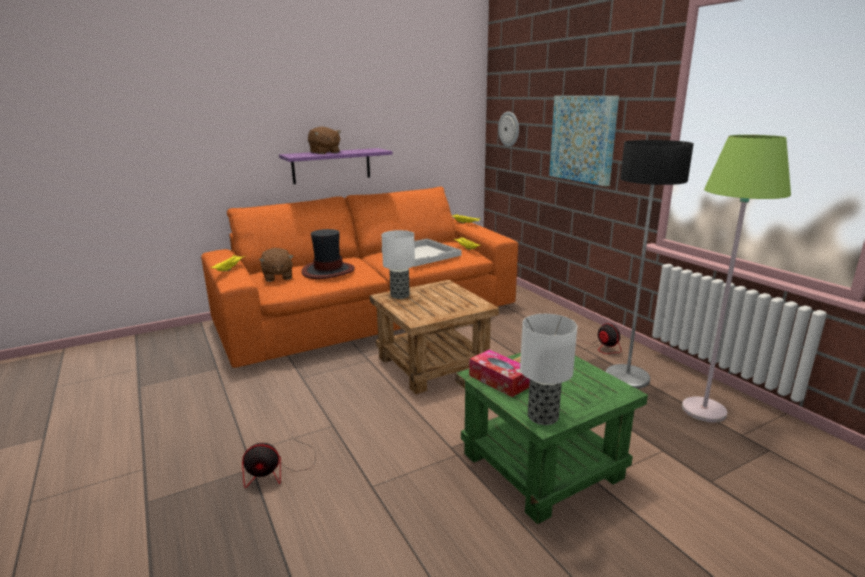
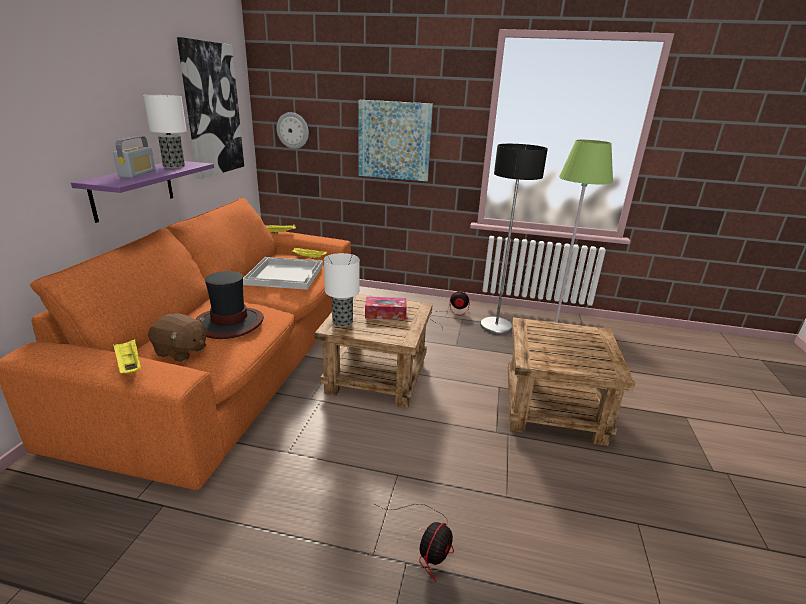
camera: 50 degrees left, 5 degrees up
(324, 152) = (137, 173): brown plush toy -> radio
(430, 109) = (212, 110): none -> picture
(499, 380) = (547, 358): tissue box -> tissue box (385, 314)
(542, 416) = (608, 369): table lamp -> table lamp (173, 166)
(542, 464) = (552, 408): green side table -> brown side table

